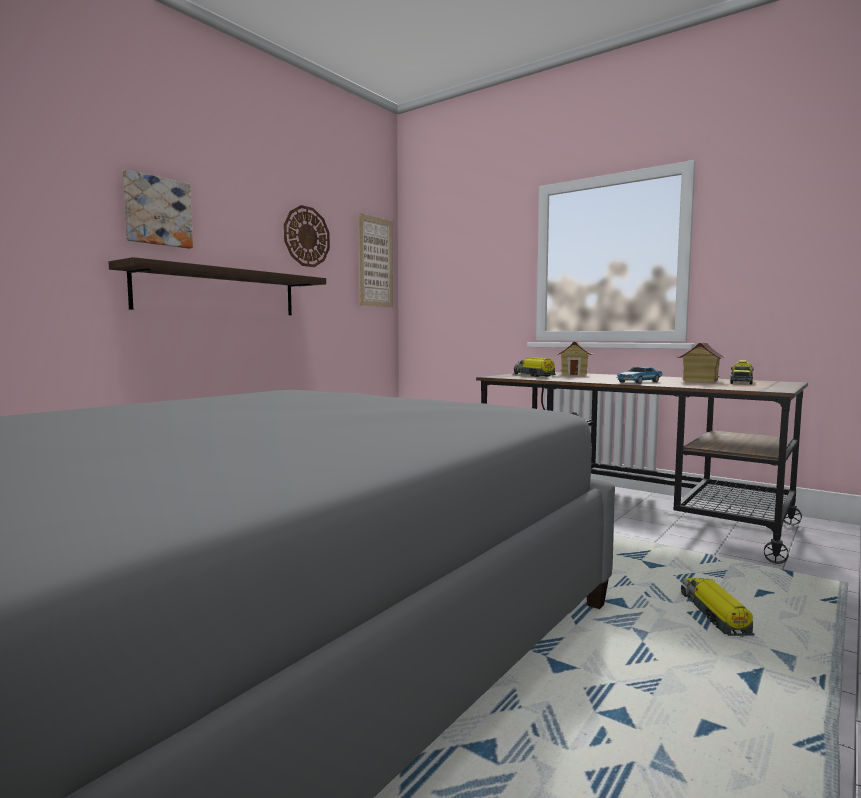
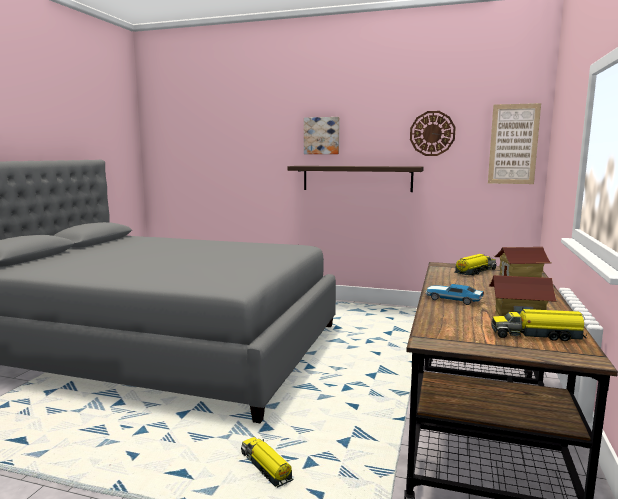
camera: 70 degrees right, 5 degrees up
(714, 615) = (266, 467): toy truck -> toy truck turned 105 degrees counterclockwise

